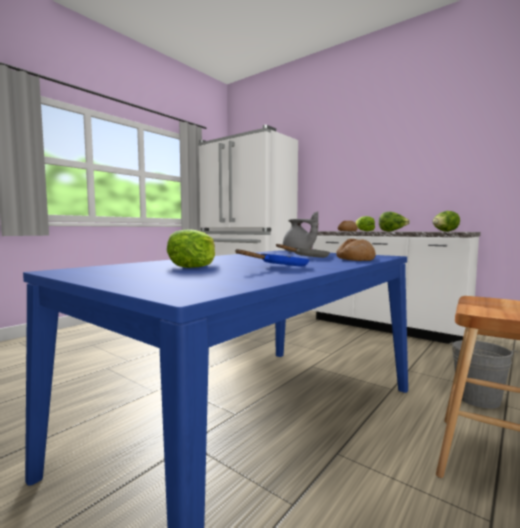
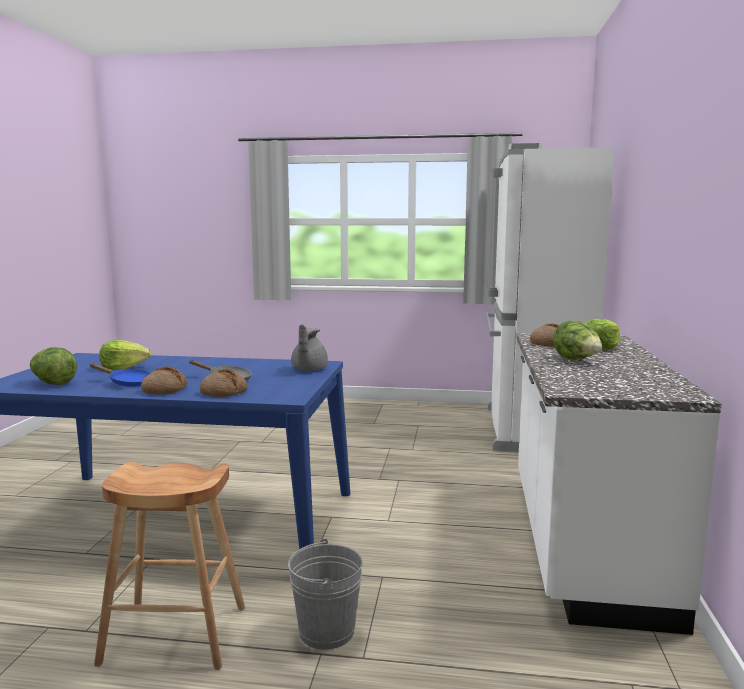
camera: 60 degrees right, 5 degrees up
(328, 264) = (164, 390): none -> bread
(444, 231) = (619, 383): lettuce -> lettuce (53, 383)

